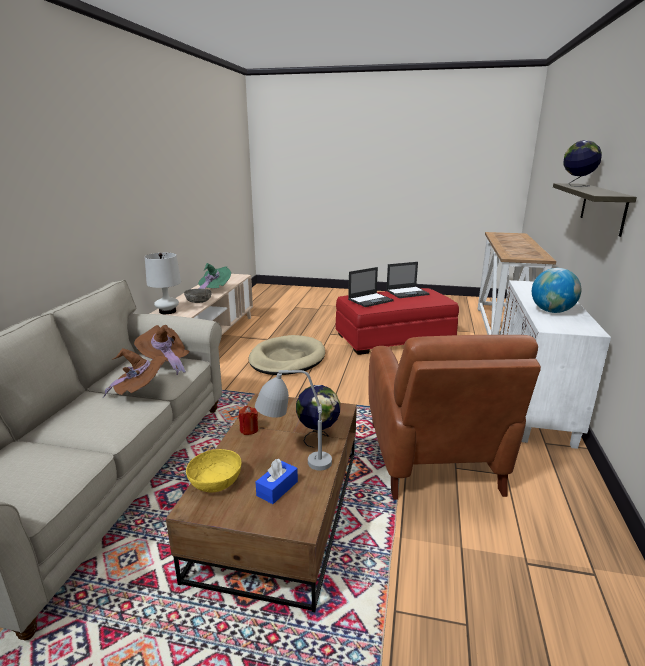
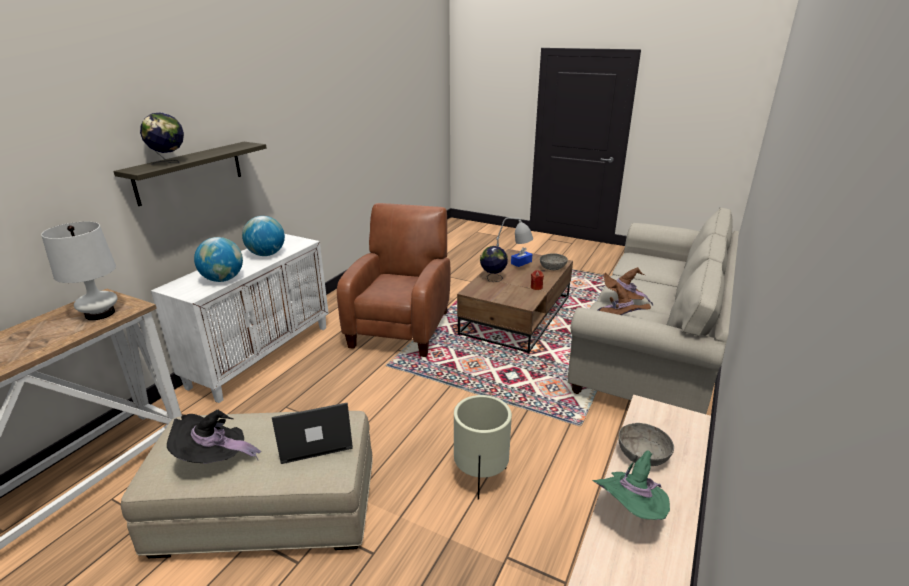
camera: 165 degrees left, 5 degrees up
(167, 311) = (680, 425): white table lamp -> white table lamp (100, 314)
(215, 482) = (552, 268): yellow bowl -> grey bowl
(287, 359) = (481, 476): beige dog bed -> beige planter
(394, 338) = (267, 508): red ottoman -> beige ottoman
(407, 292) = (215, 458): laptop -> black hat
(529, 291) = (223, 279): none -> globe

